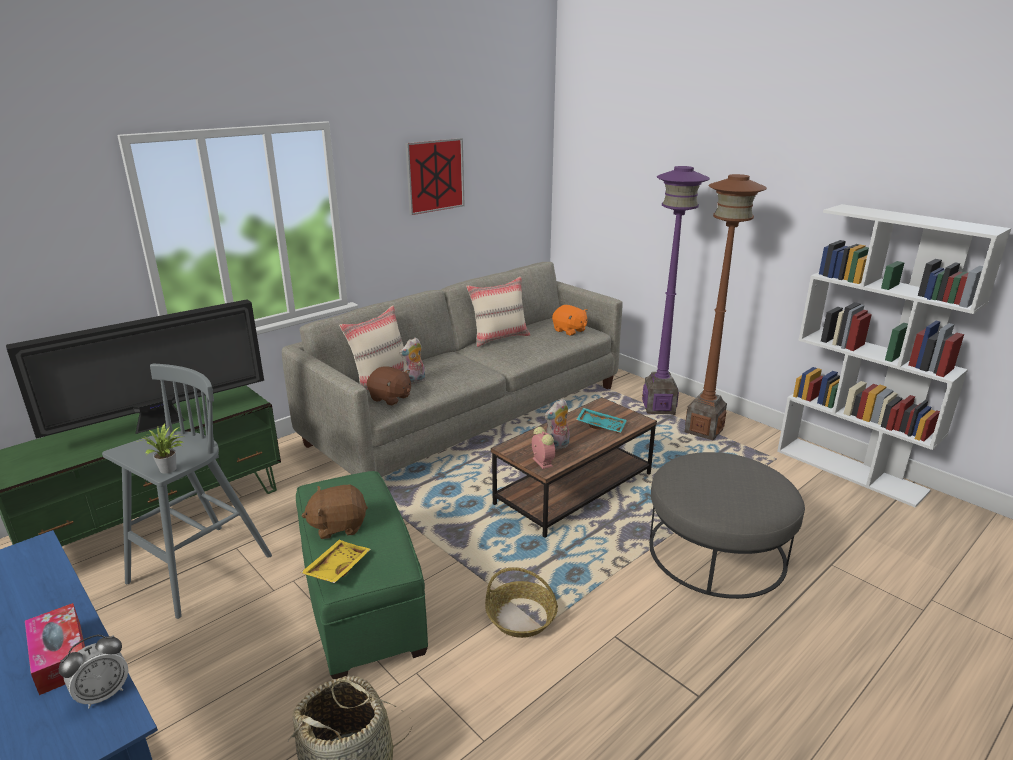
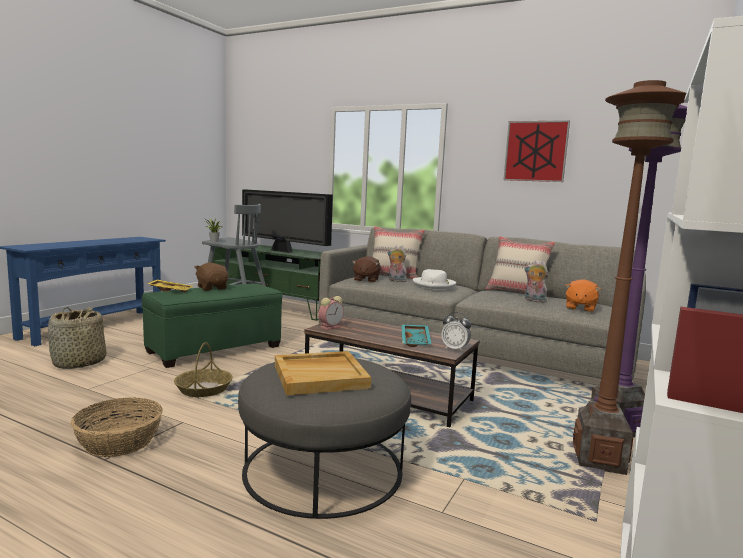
camera: 70 degrees right, 15 degrees down
(60, 657) = (75, 244): tissue box -> none
(103, 694) = (49, 247): alarm clock -> alarm clock (455, 349)
(452, 366) = (434, 285): none -> white hat
(557, 446) = (361, 330): plush toy -> plush toy (534, 301)
(659, 687) = (120, 442): none -> basket
(734, 484) = (321, 376): none -> beige tray

